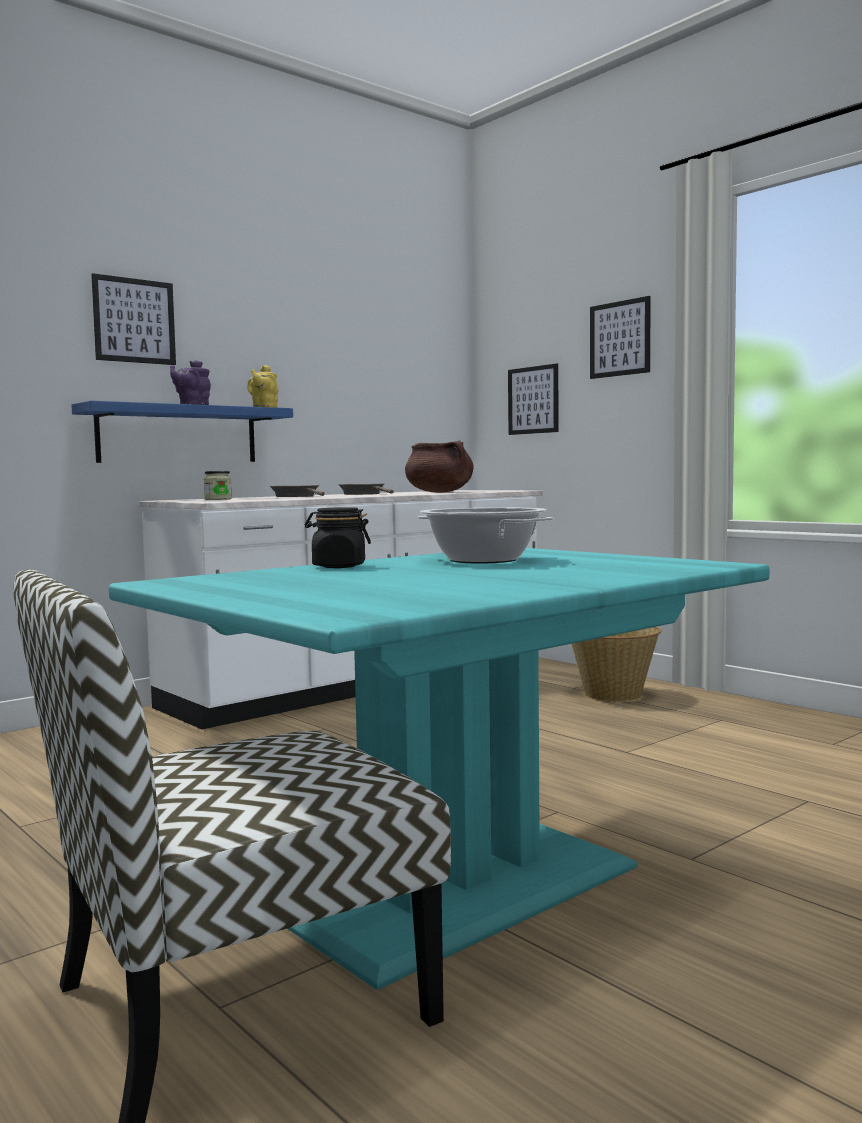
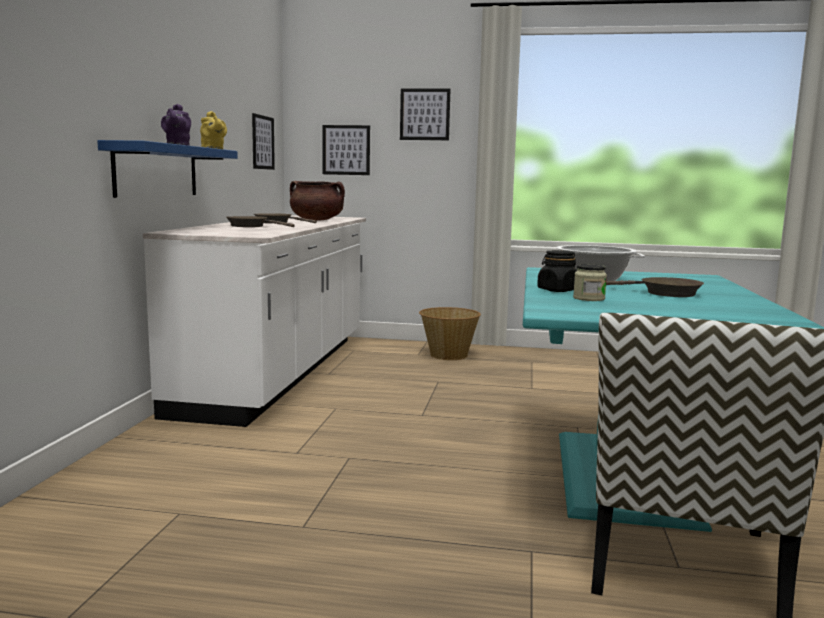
camera: 40 degrees left, 5 degrees up
(134, 321) = (131, 61): picture -> picture (262, 142)
(218, 499) = (223, 231): jar -> jar (588, 298)
(461, 576) = (664, 293): none -> brown frying pan

